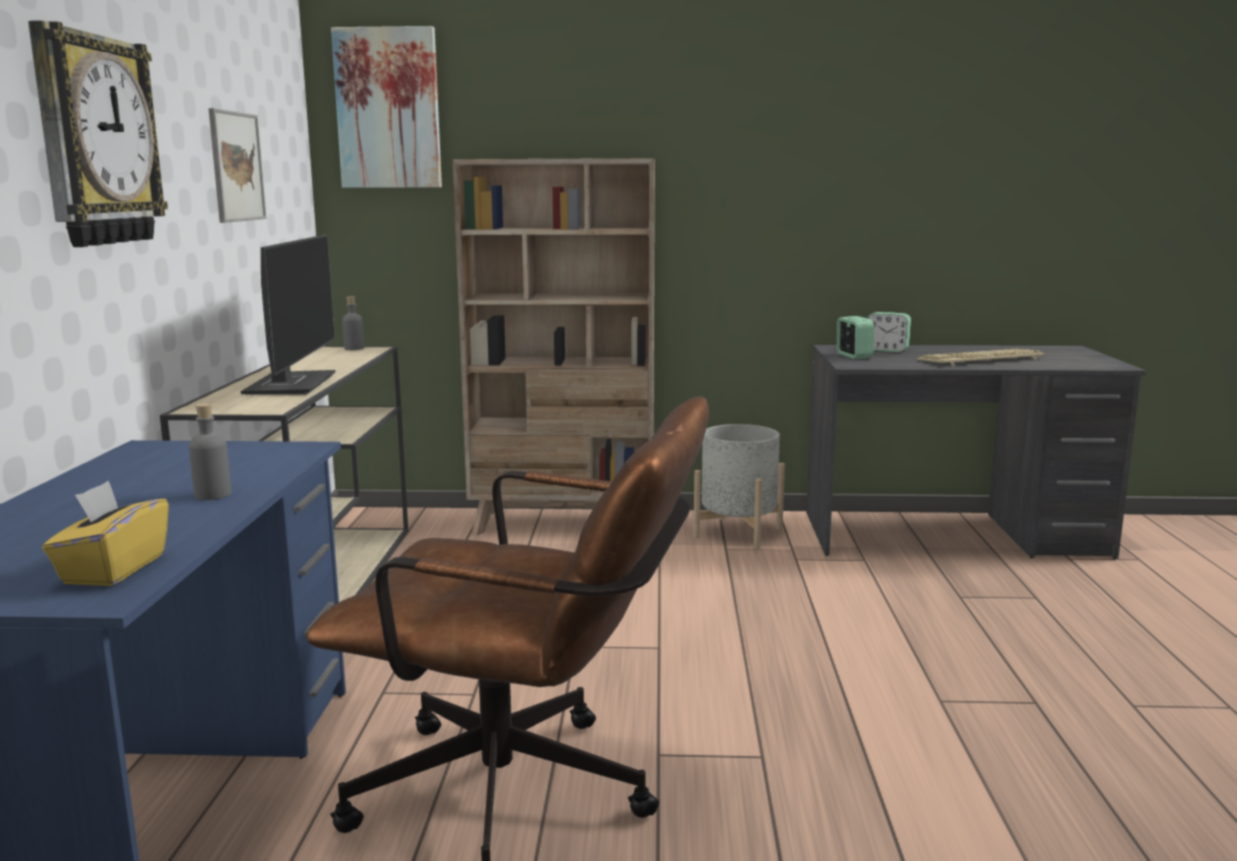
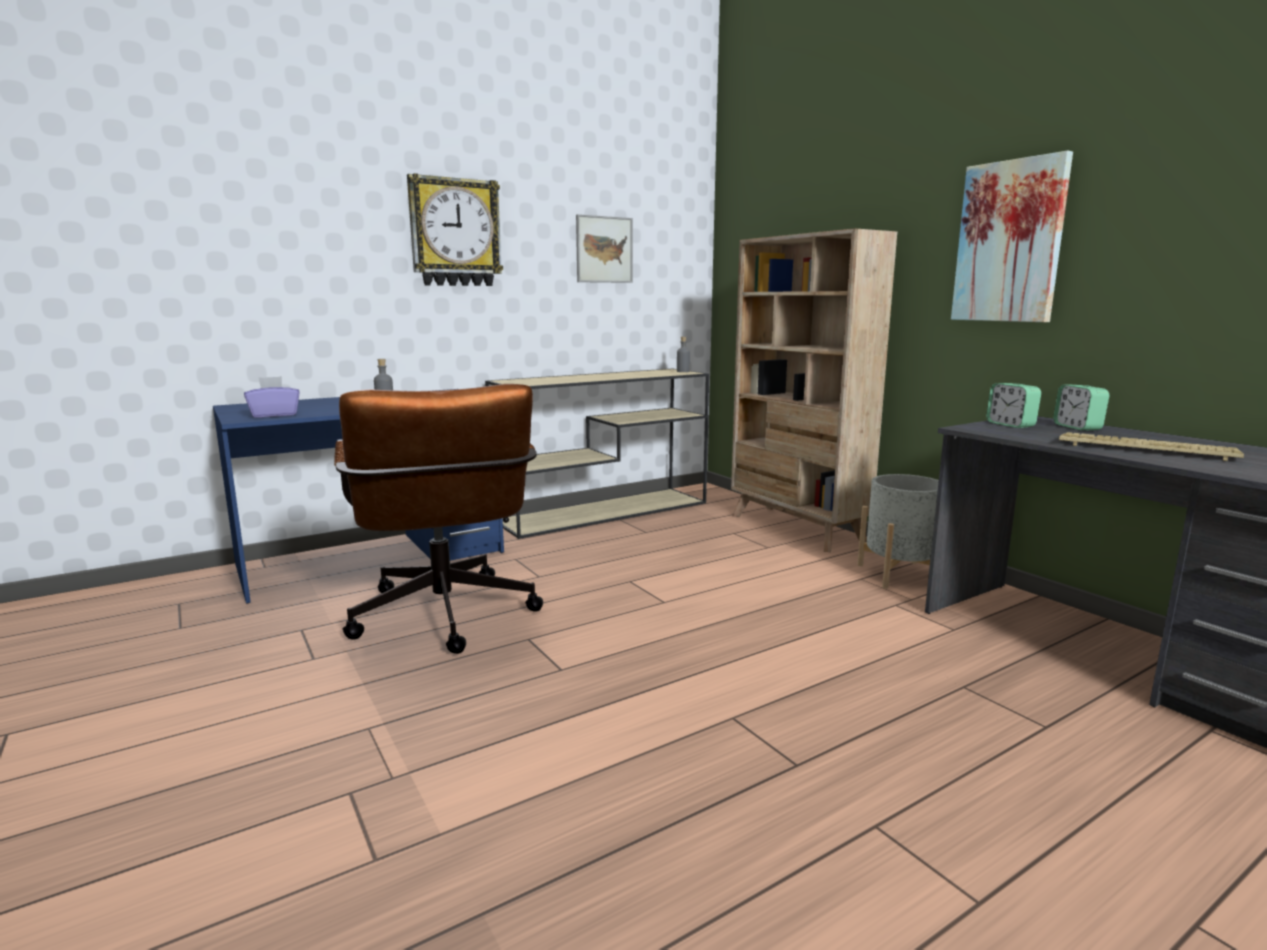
camera: 55 degrees right, 0 degrees up
(113, 569) = (274, 415): yellow tissue box -> purple tissue box
(290, 384) = (577, 378): monitor -> none
(388, 109) = (749, 208): picture -> picture (1009, 242)
(853, 356) = (1010, 425): alarm clock -> alarm clock turned 120 degrees clockwise

